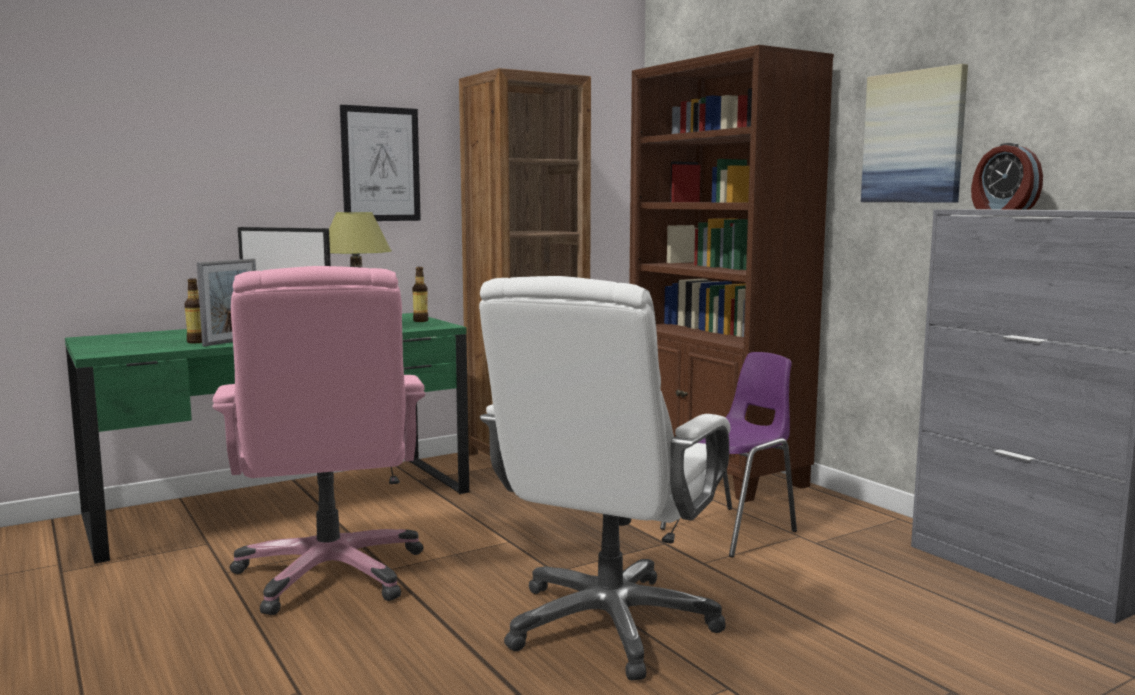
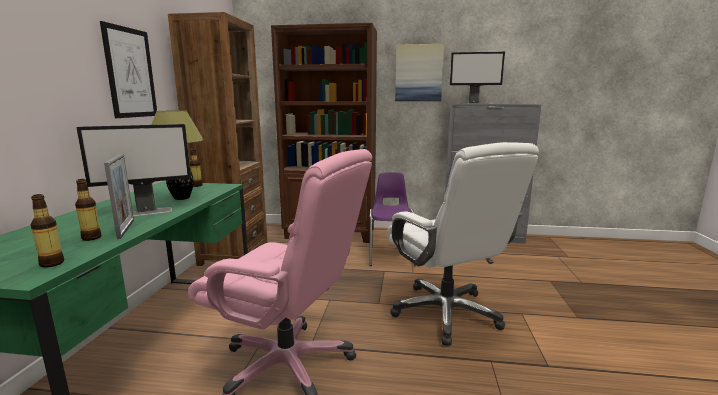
camera: 50 degrees left, 5 degrees up
(128, 350) = (52, 263): none -> bottle
(1002, 209) = (474, 103): alarm clock -> monitor

